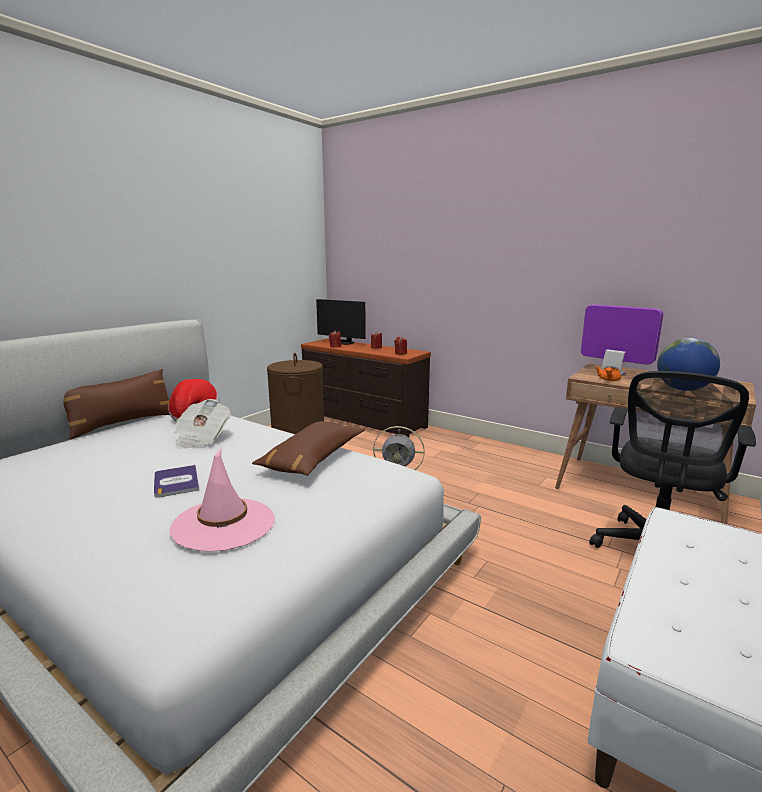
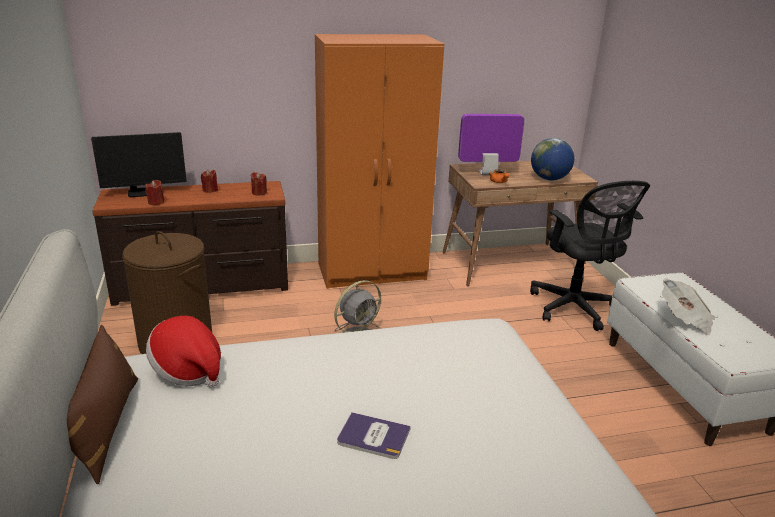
camera: 50 degrees left, 10 degrees up
(201, 438) = (269, 387): newspaper -> newspaper (685, 320)
(224, 524) = (494, 437): pink hat -> none
(313, 458) = (412, 349): brown pillow -> none
(487, 451) = (373, 272): none -> orange wardrobe

